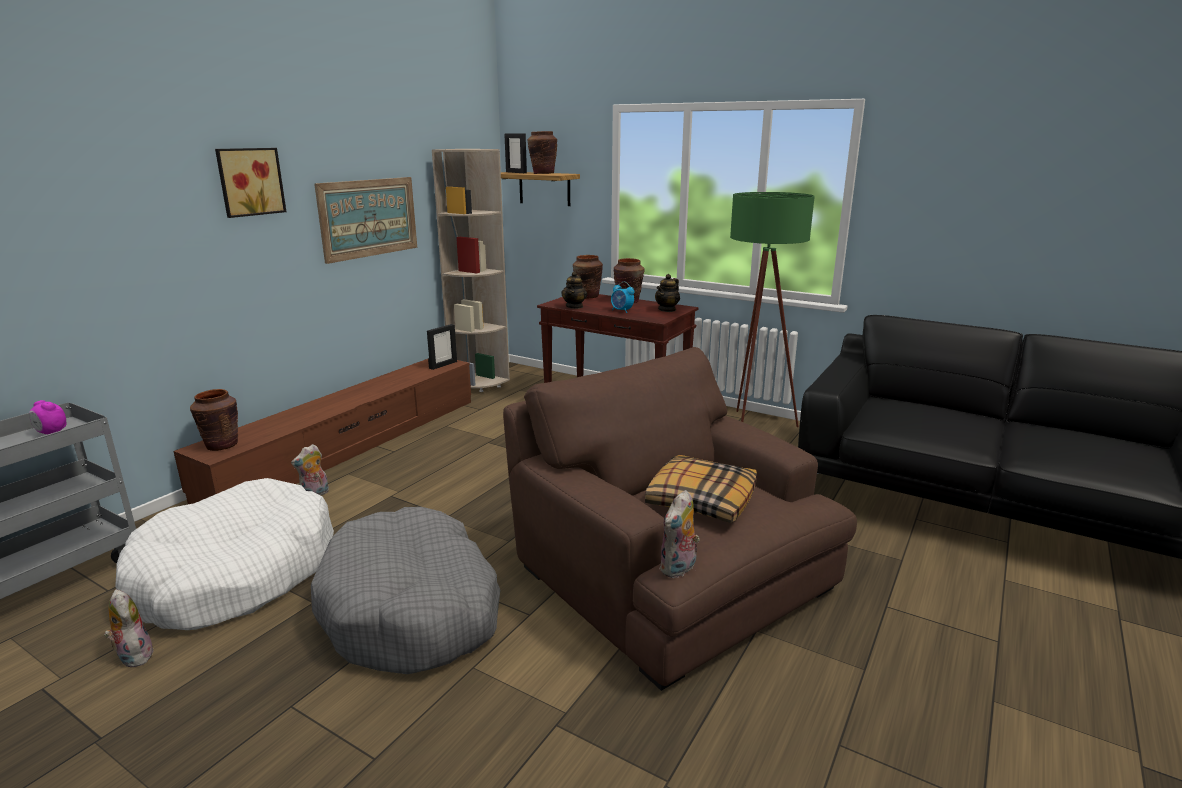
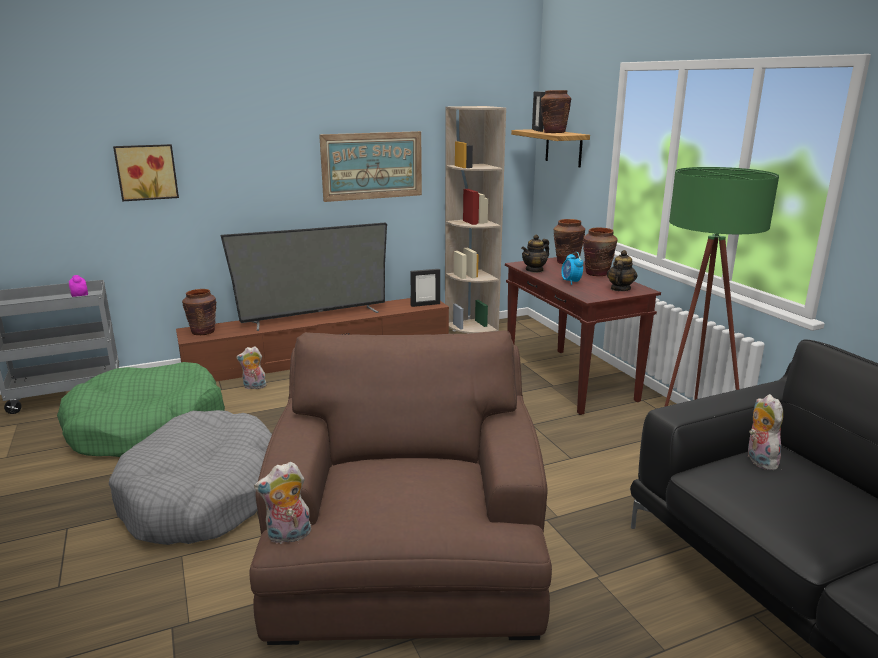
camera: 35 degrees right, 0 degrees up
(133, 656) = (45, 458): plush toy -> plush toy (758, 460)
(235, 574) = (147, 427): white dog bed -> green dog bed
(249, 181) = (259, 131): picture -> picture (146, 172)
(341, 400) = (315, 317): none -> television
(667, 310) = (620, 289): teapot -> teapot turned 135 degrees clockwise
(700, 500) = (391, 484): pillow -> none

